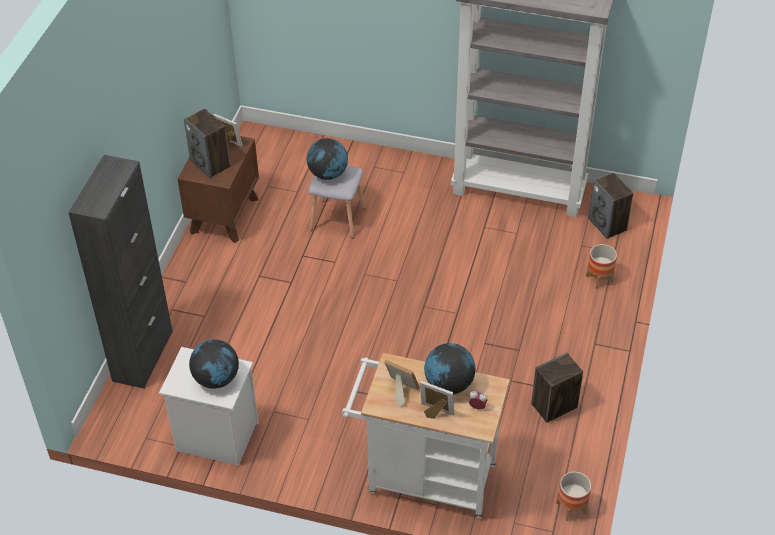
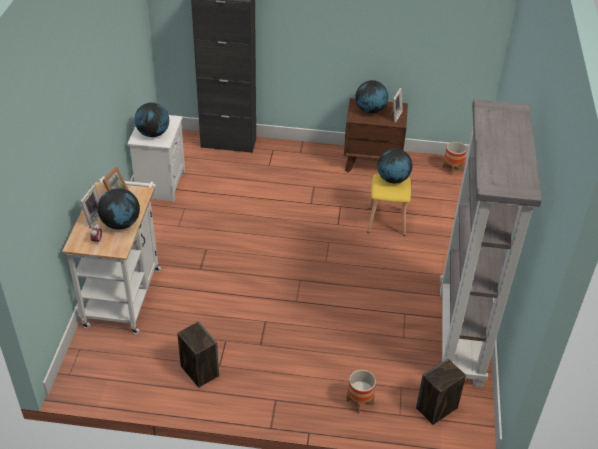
camera: 80 degrees right, 5 degrees down
(210, 163) = (370, 110): speaker -> globe
(336, 219) = (386, 221): grey stool -> yellow stool
(571, 508) = (92, 386): planter -> planter (452, 169)

